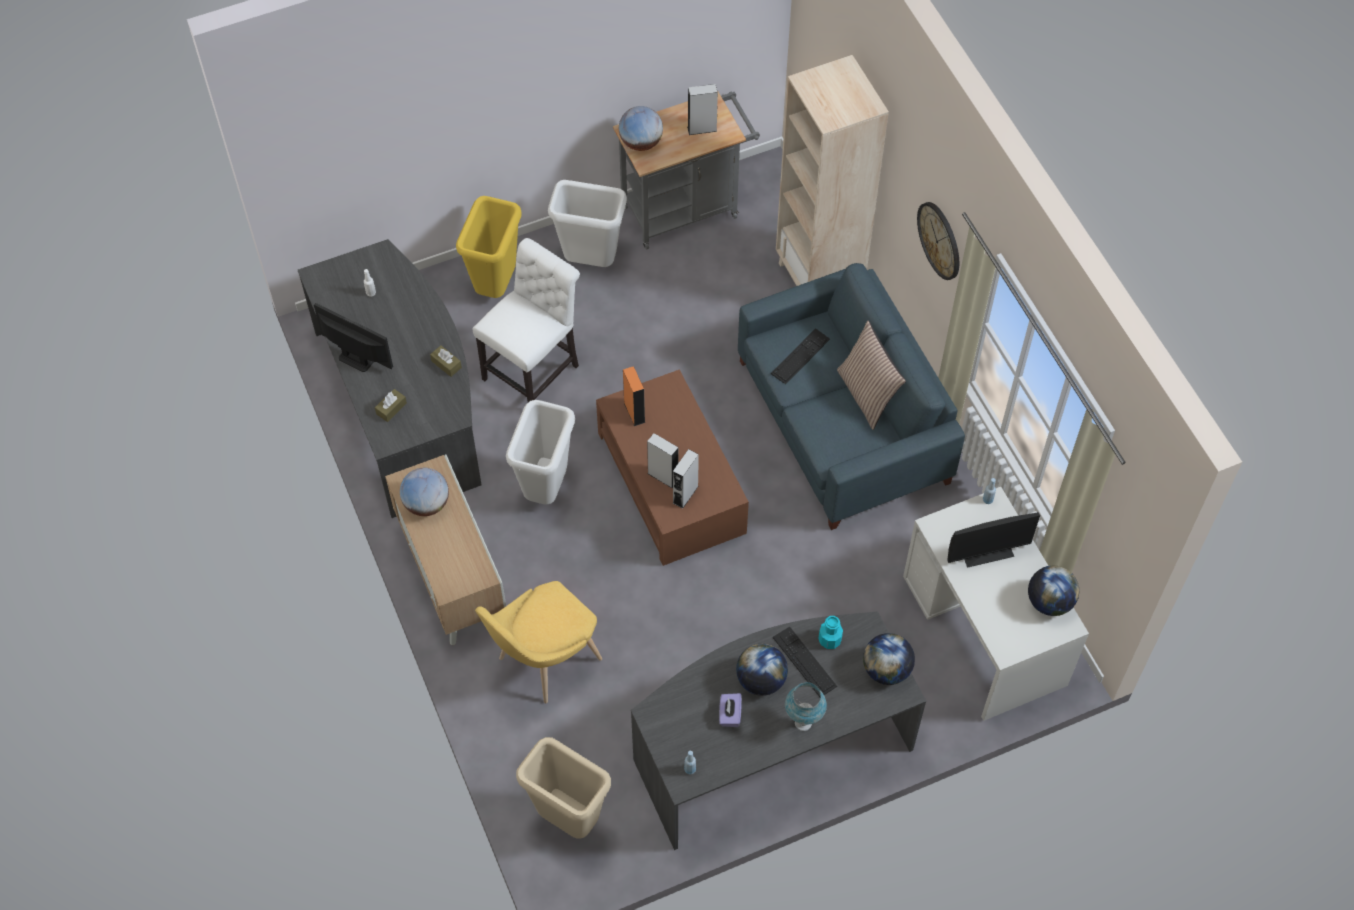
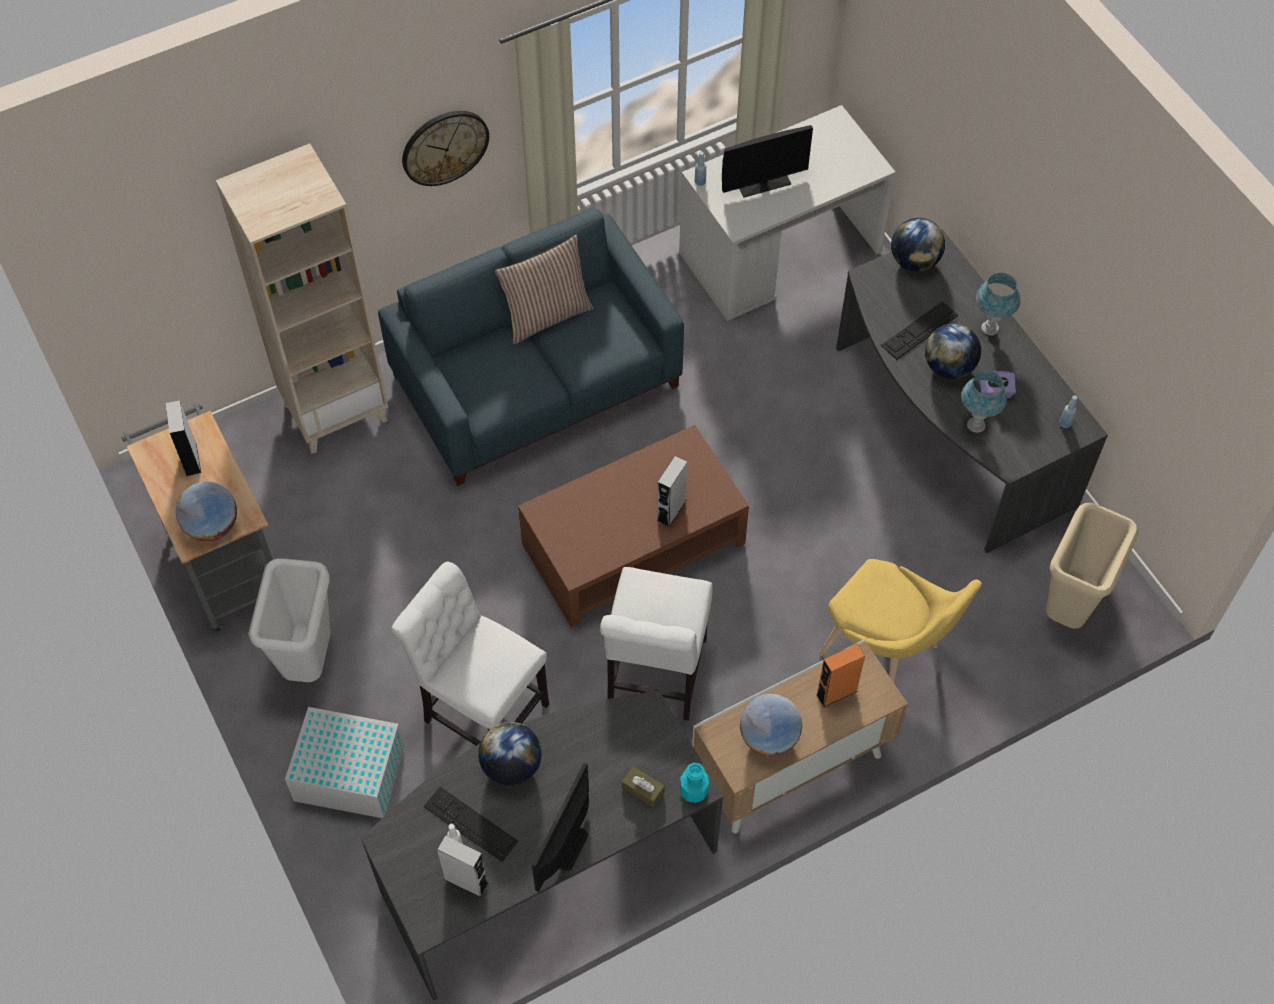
camera: 95 degrees left, 0 degrees up
(446, 364) = (568, 732): brown tissue box -> none
(495, 286) = (348, 773): yellow trash can -> white storage box
(545, 488) = (655, 677): white trash can -> white chair
(634, 412) = (584, 547): orange speaker -> orange speaker (836, 693)
(685, 494) = (693, 486): grey speaker -> grey speaker (466, 881)
(695, 692) = (976, 425): none -> blue table lamp
(800, 356) = (499, 378): keyboard -> keyboard (470, 824)
(829, 640) = (889, 310): turquoise bottle -> turquoise bottle (693, 790)
(987, 552) = (763, 182): monitor -> monitor turned 90 degrees clockwise
(1049, 602) = (812, 134): globe -> globe (511, 766)

